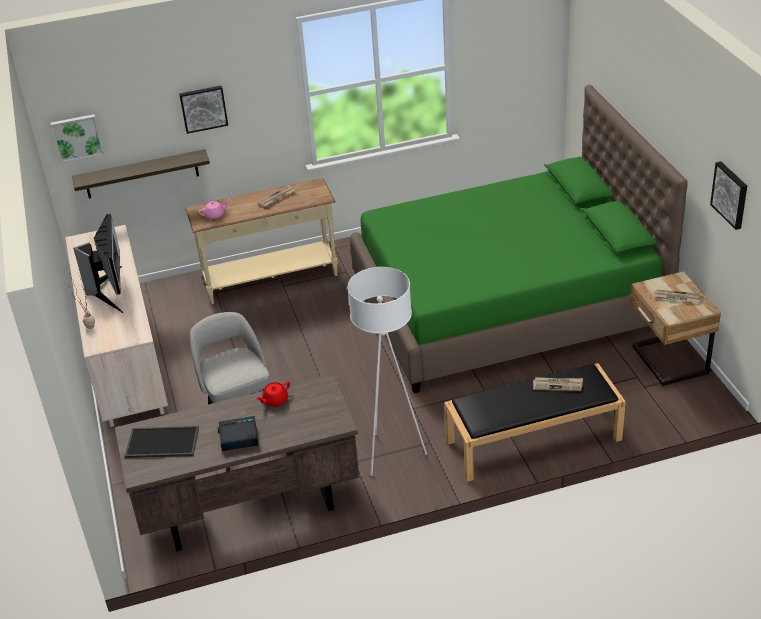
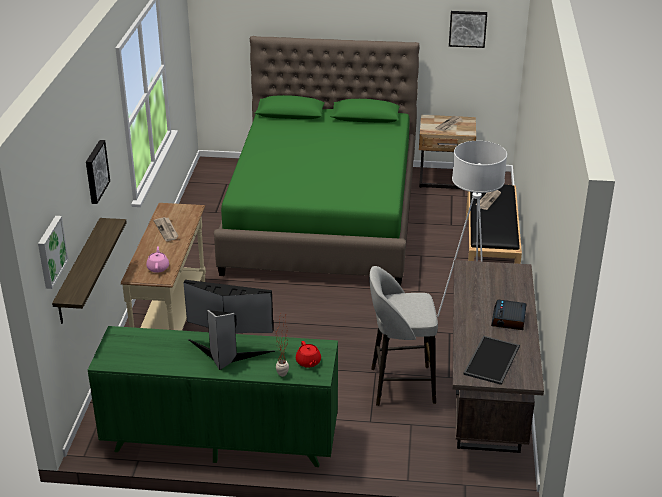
camera: 70 degrees left, 5 degrees down
(125, 361) = (220, 439): beige dresser -> green dresser
(275, 400) = (471, 293): red teapot -> red teapot (308, 362)

